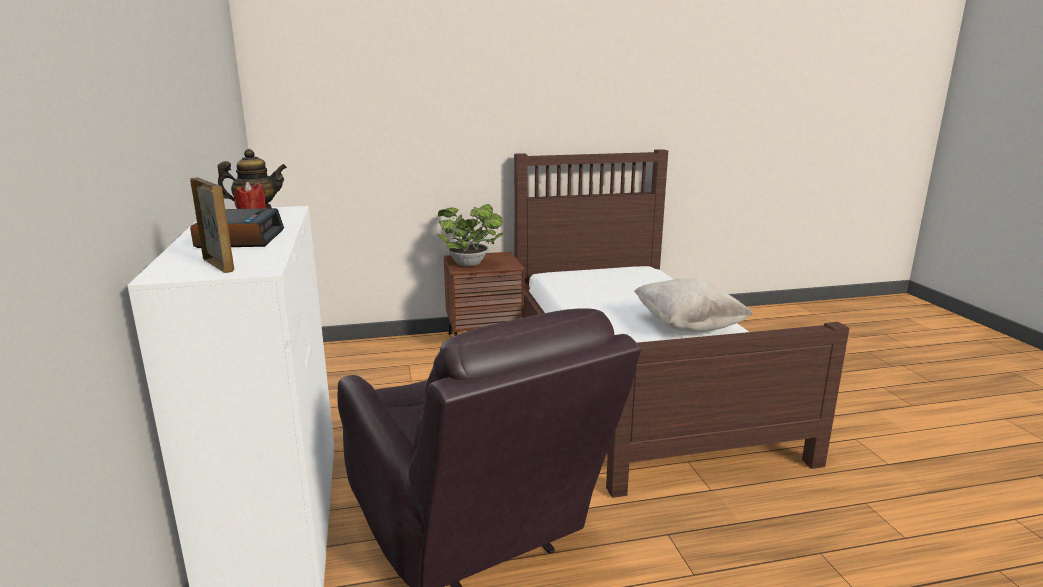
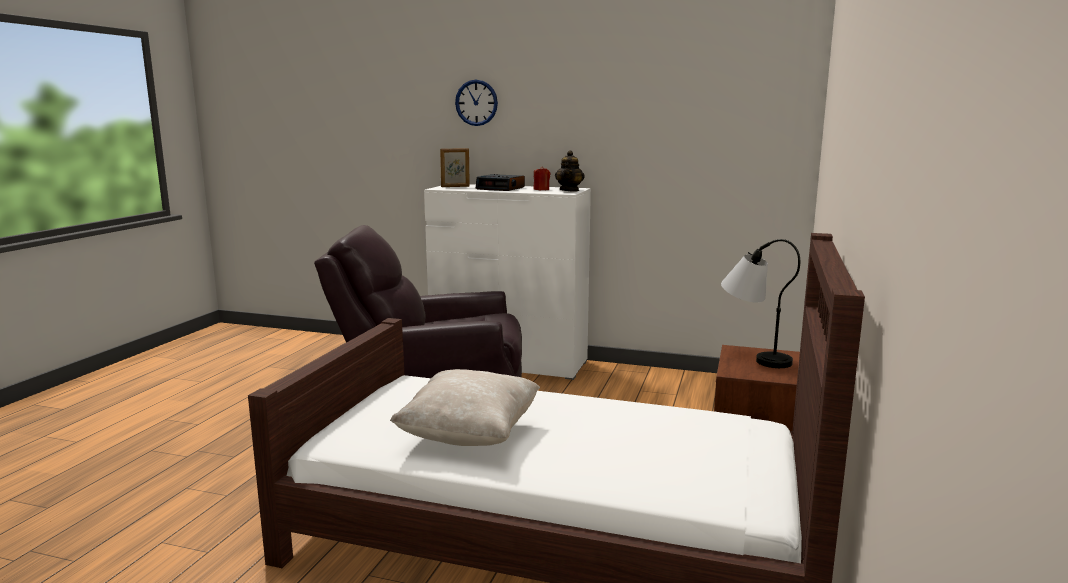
camera: 120 degrees right, 5 degrees down
(105, 74) = (476, 102): none -> wall clock
(471, 264) = (752, 356): potted plant -> table lamp

